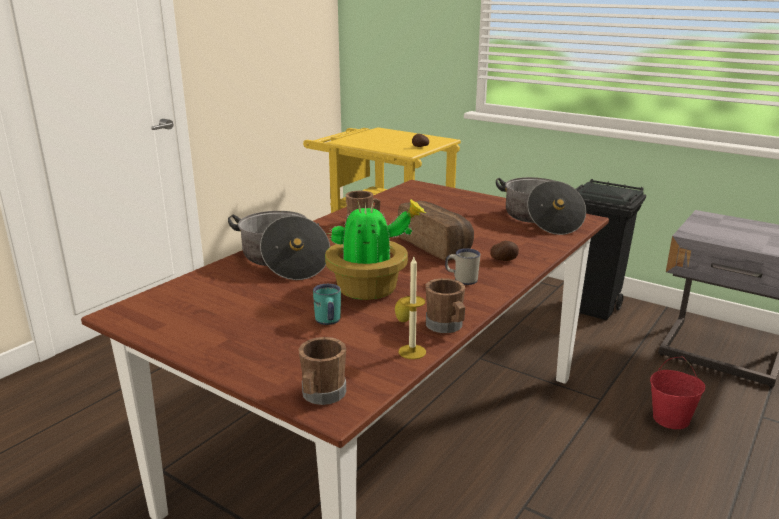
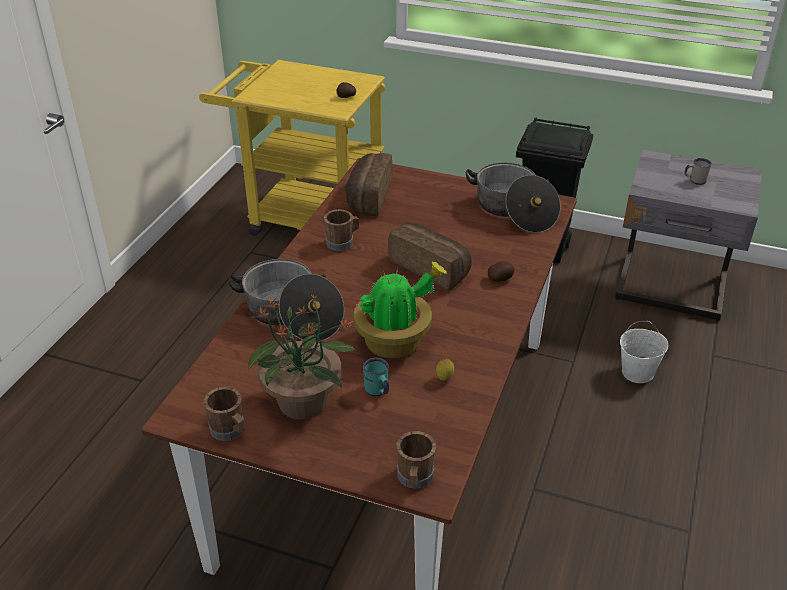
camera: 15 degrees left, 15 degrees up
(247, 320) = (303, 403): none -> potted plant
(404, 200) = (367, 197): none -> bread
(412, 352) = (466, 414): candle -> none
(446, 327) = (482, 378): brown mug -> brown mug (230, 431)
(461, 280) = (472, 314): white mug -> white mug (694, 180)
(671, 419) = (638, 372): red bucket -> white bucket

